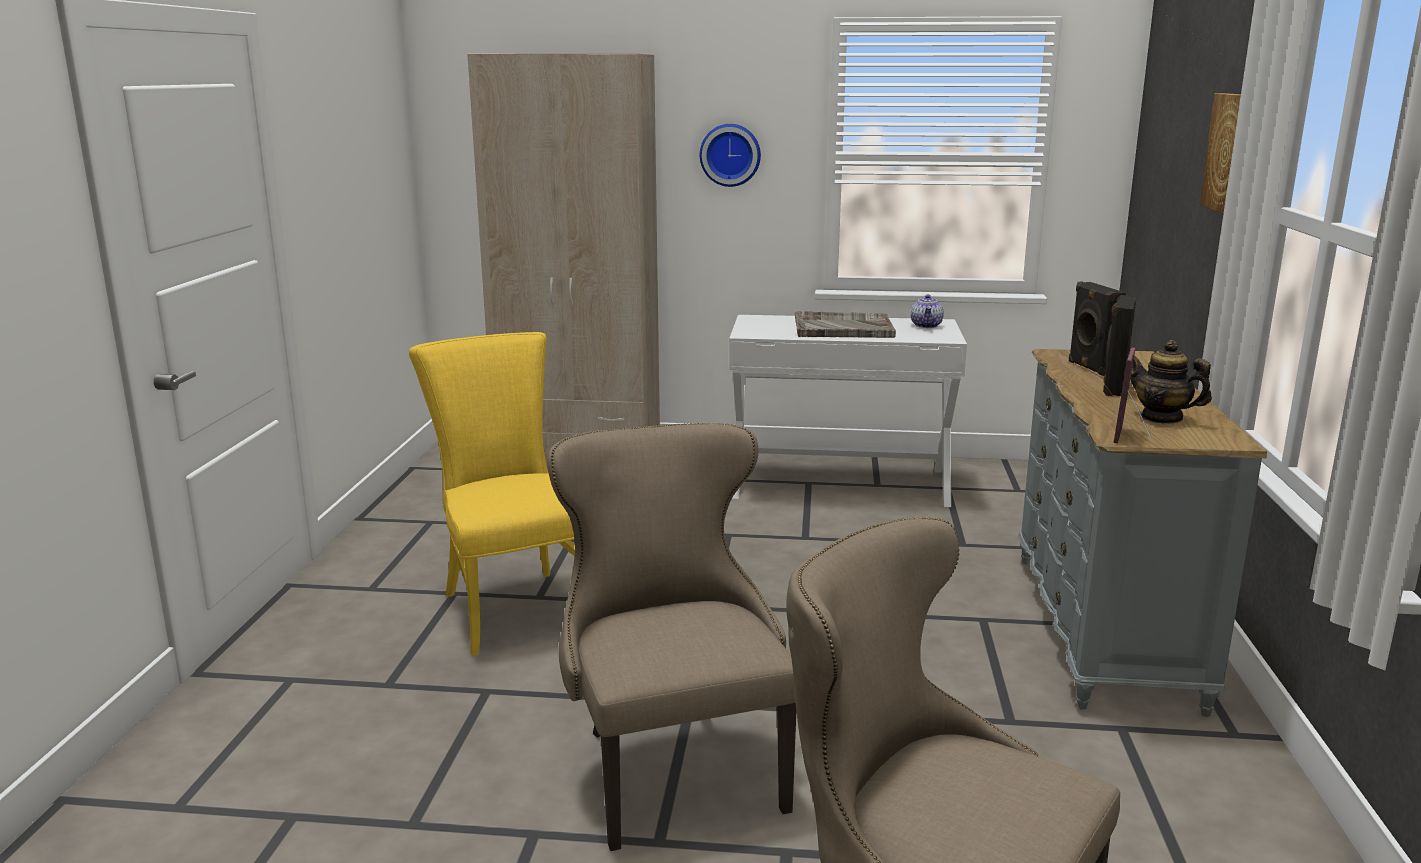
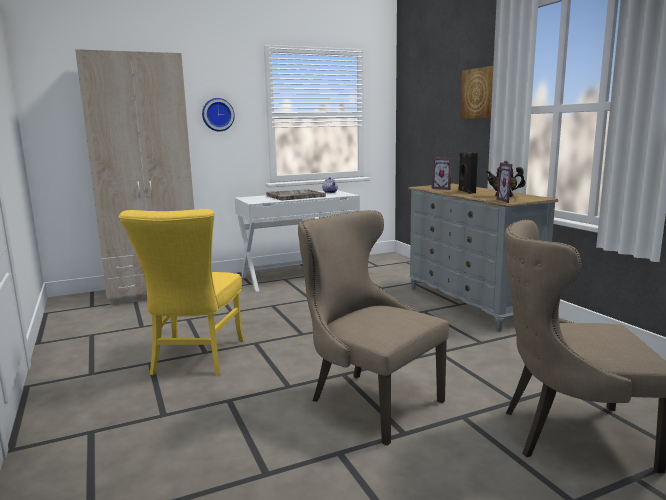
camera: 30 degrees left, 5 degrees down
(514, 605) = (195, 359): yellow chair -> yellow chair turned 120 degrees counterclockwise
(1090, 368) = (443, 188): black speaker -> picture frame

